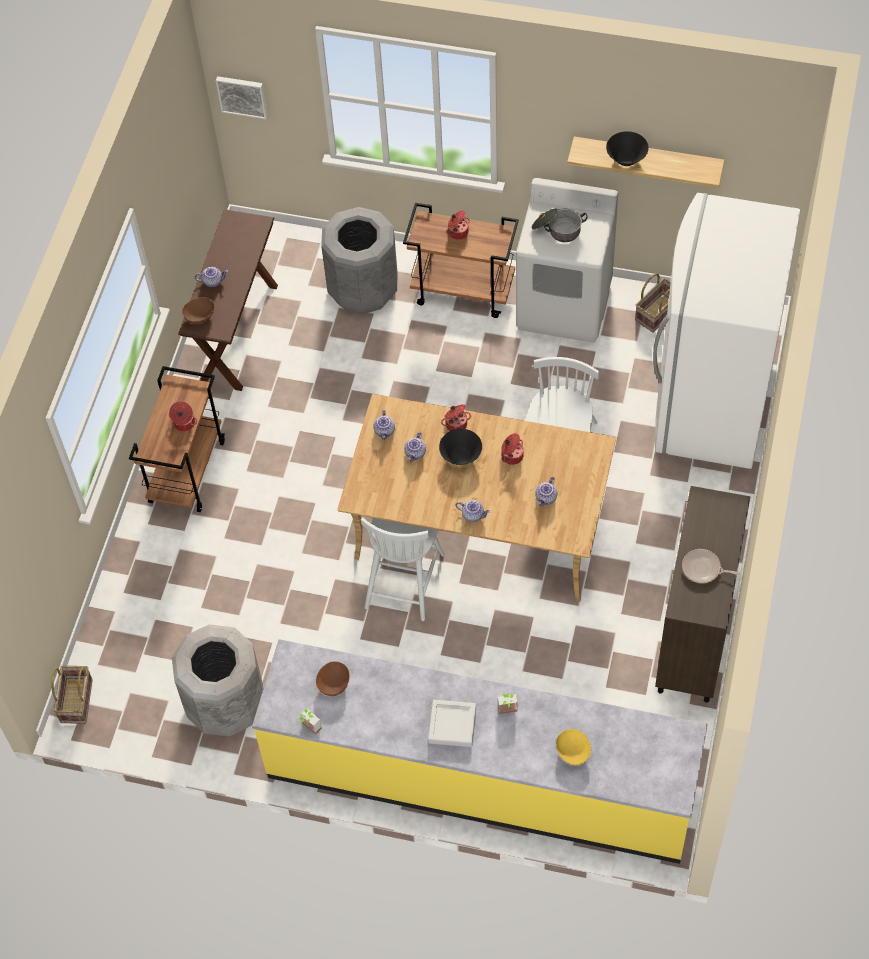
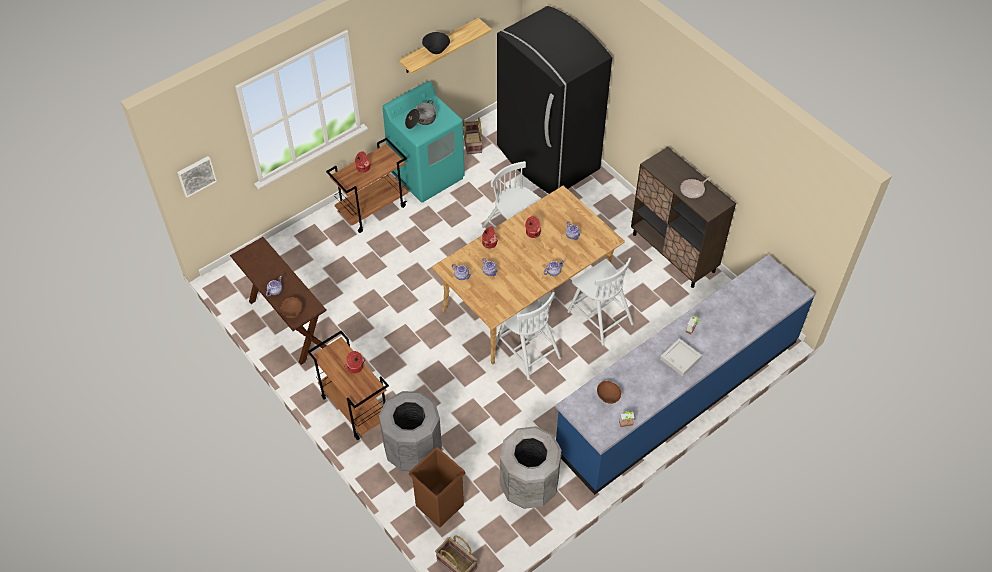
camera: 55 degrees left, 5 degrees down
(133, 635) = (439, 505): none -> brown trash can
(362, 289) = (322, 250): grey trash can -> grey trash can (413, 450)
(460, 456) = (511, 254): black bowl -> none
(480, 778) = (678, 394): yellow counter -> blue counter
(519, 620) = (599, 317): none -> white chair
(564, 304) = (427, 174): white washing machine -> turquoise washing machine
(573, 752) = (740, 317): yellow bowl -> none
(711, 404) = (547, 159): white fridge -> black fridge

